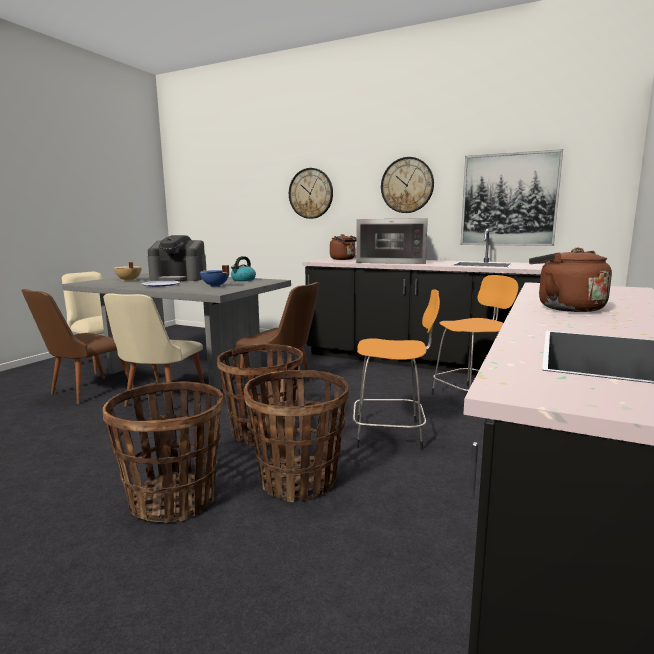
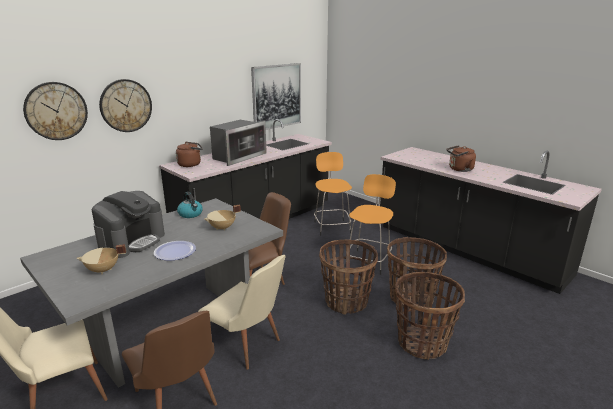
camera: 70 degrees left, 10 degrees up
(215, 286) = (222, 228): blue cooking pot -> beige cooking pot
(407, 185) = (214, 91): wall clock -> wall clock (56, 111)

